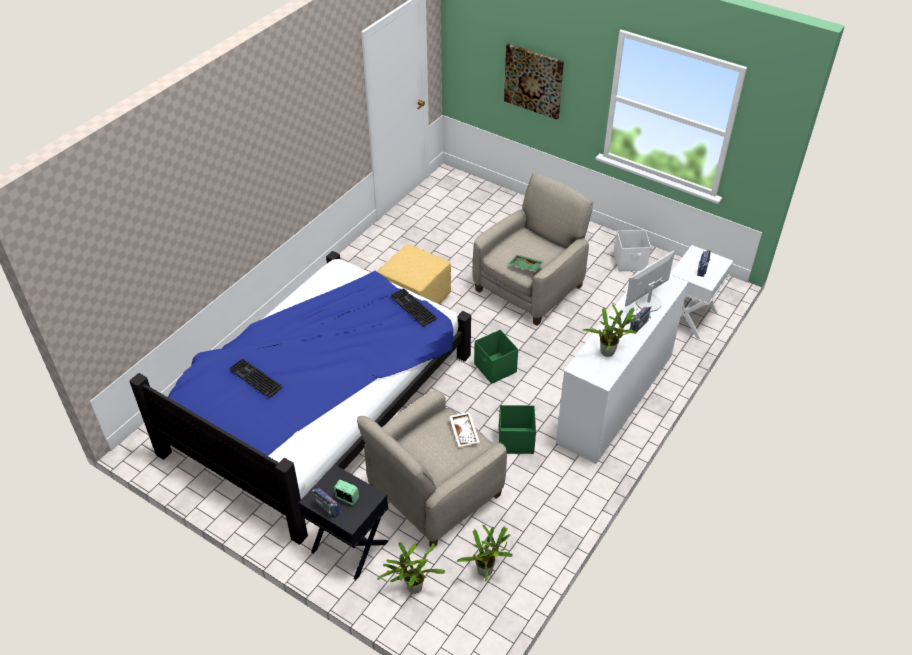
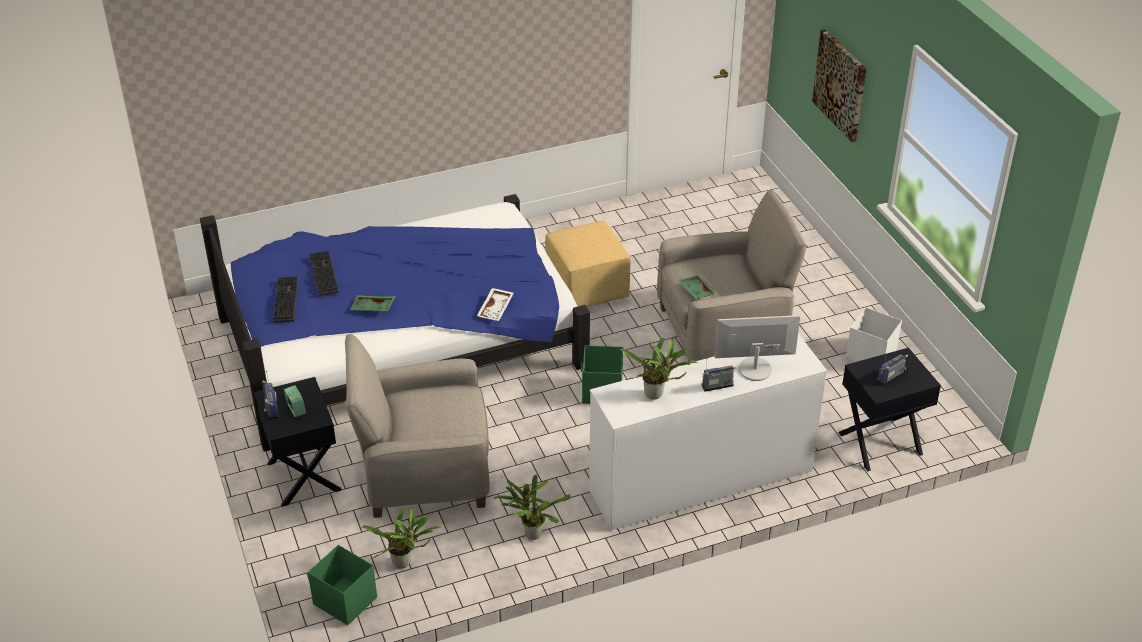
camera: 35 degrees right, 5 degrees down
(320, 387) = (372, 308): none -> green tray
(412, 308) = (530, 277): keyboard -> keyboard (284, 300)
(412, 587) = (323, 540): potted plant -> potted plant (531, 533)
(465, 432) = (466, 413): white tray -> white tray (496, 309)
(515, 440) = (551, 467): green storage box -> green storage box (345, 600)
(690, 317) = (880, 444): white nightstand -> black nightstand

